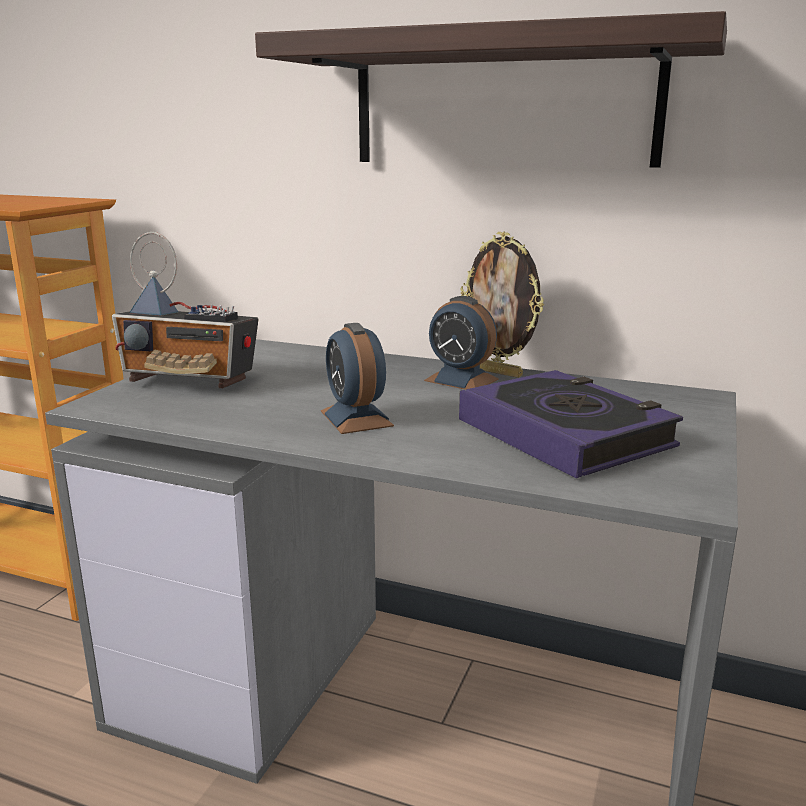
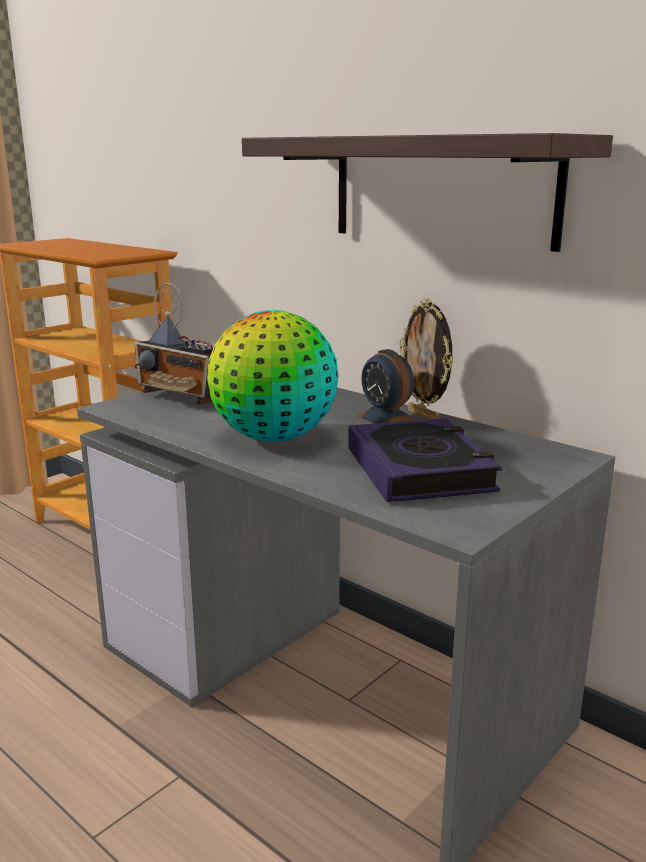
camera: 20 degrees right, 0 degrees up
(356, 418) = (275, 438): alarm clock -> globe

